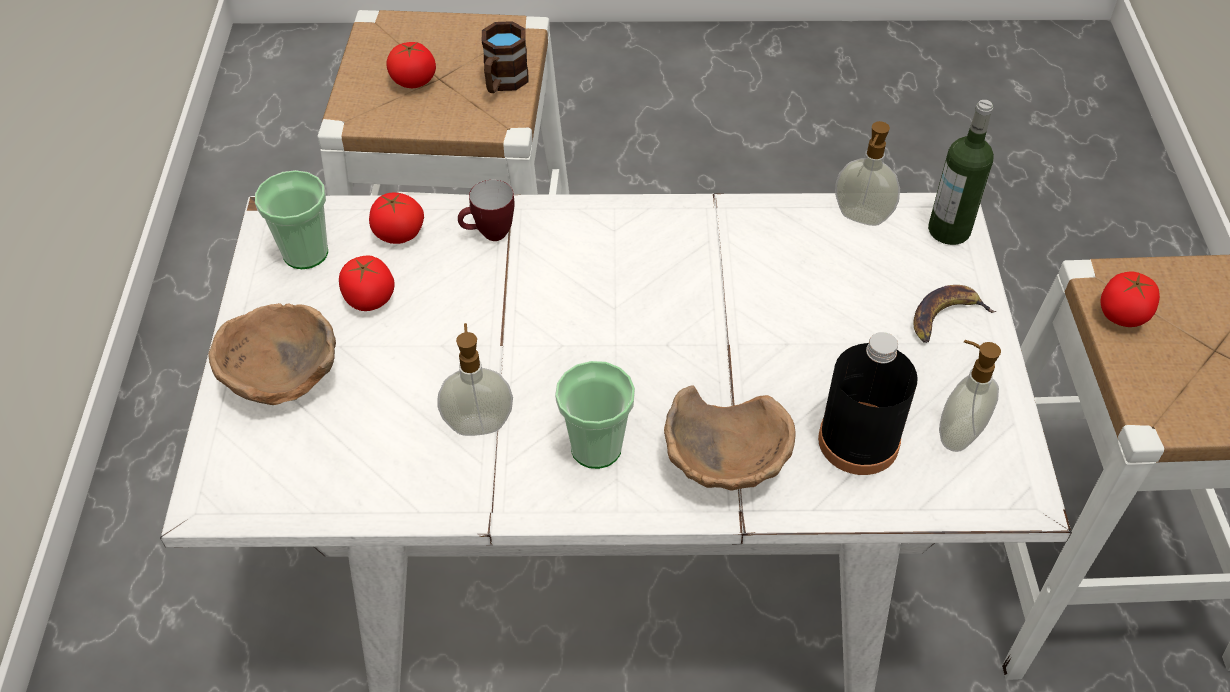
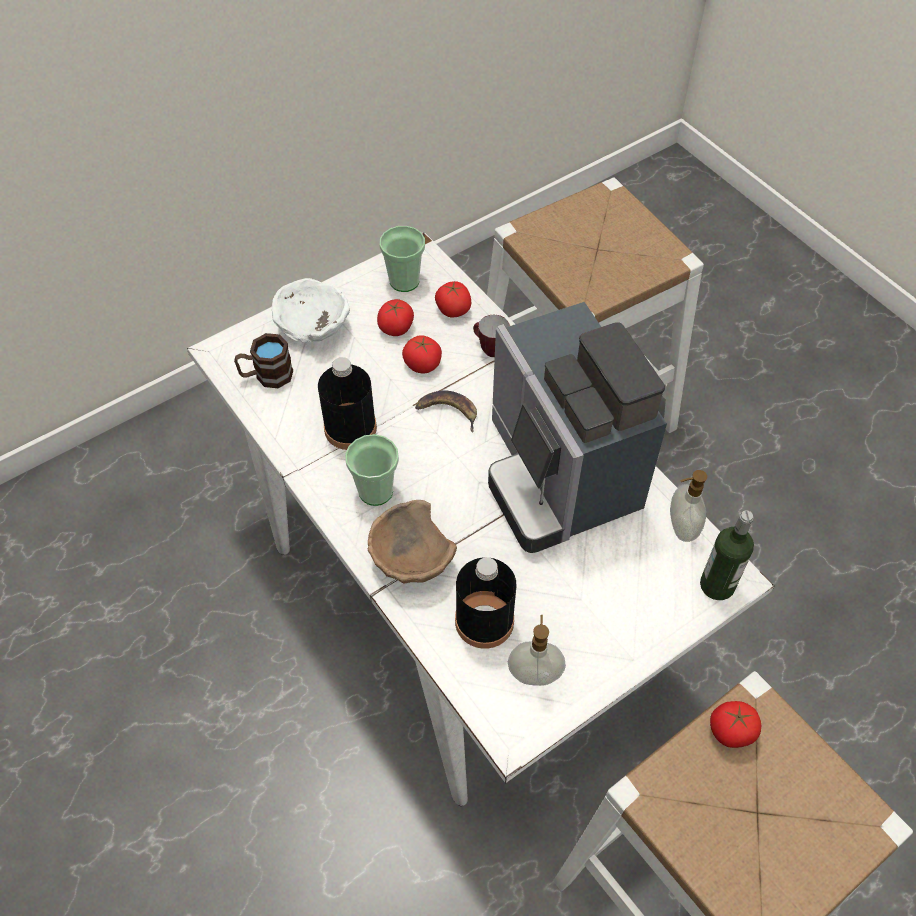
camera: 55 degrees right, 5 degrees up
(284, 377) = (315, 328): brown bowl -> white bowl
(413, 81) = (580, 239): tomato -> tomato (422, 364)
(478, 423) = (350, 428): soap dispenser -> black bottle
(503, 83) = (619, 279): brown mug -> brown mug (266, 376)
(717, 273) = (558, 476): none -> coffee machine
(945, 318) = (631, 621): banana -> banana (447, 411)

